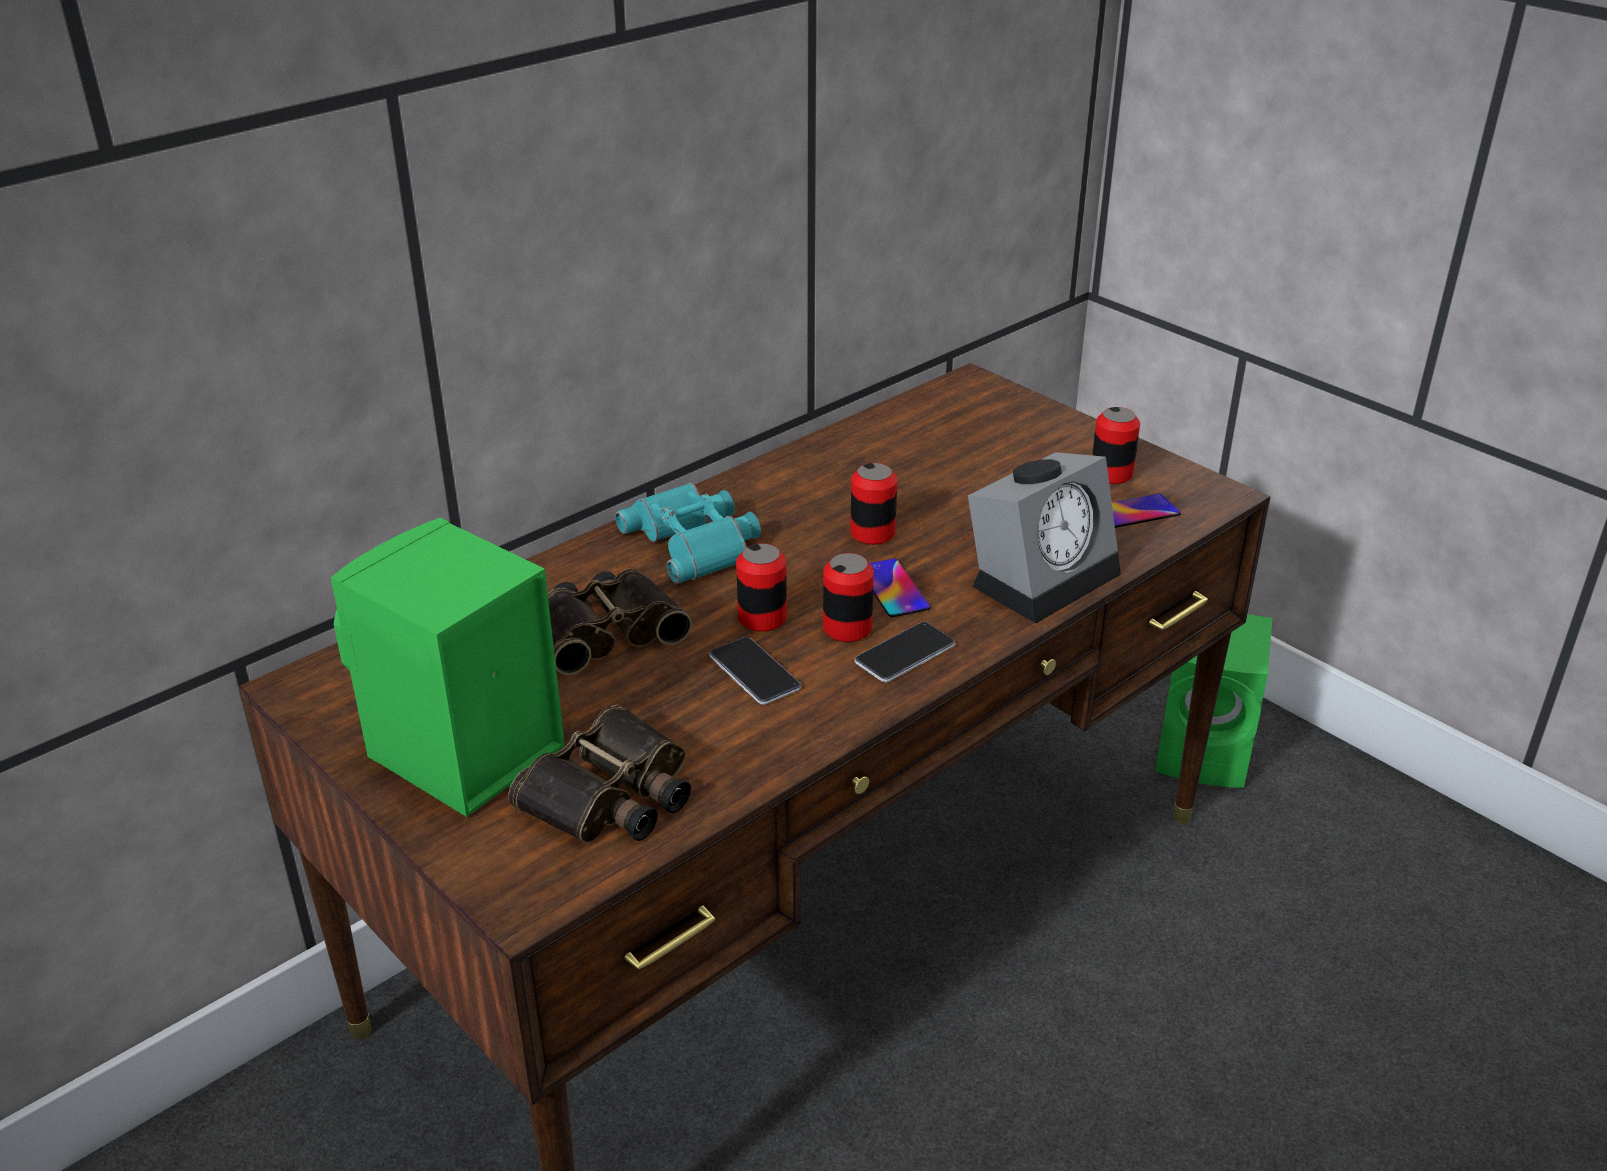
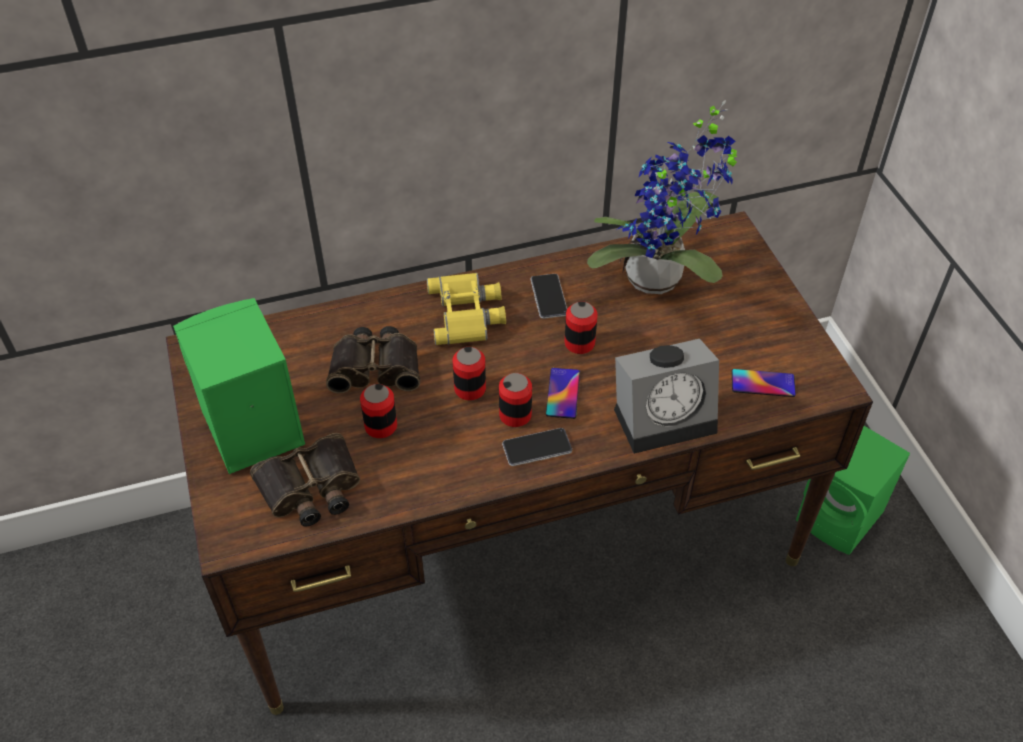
camera: 25 degrees right, 15 degrees up
(695, 541) = (467, 313): turquoise binoculars -> yellow binoculars
(754, 672) = (440, 429): phone -> phone (548, 297)
(924, 448) = (660, 281): none -> potted plant
(1111, 474) = (772, 344): can -> can (381, 426)

